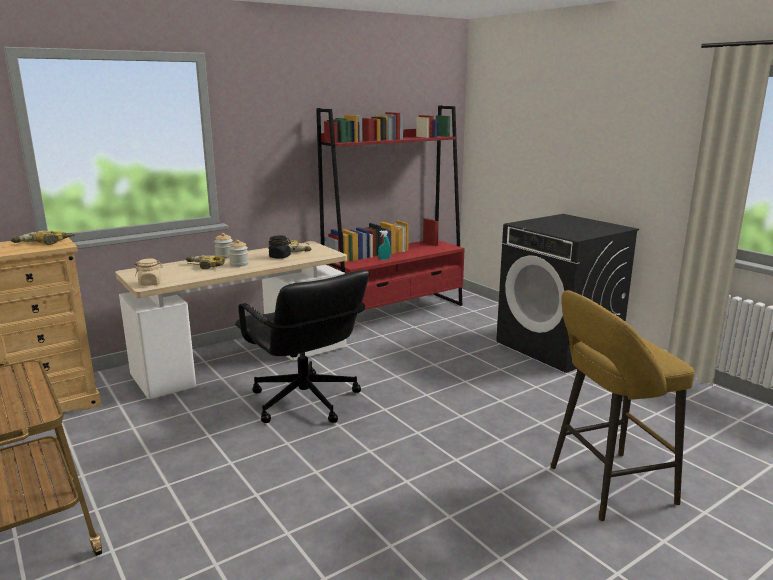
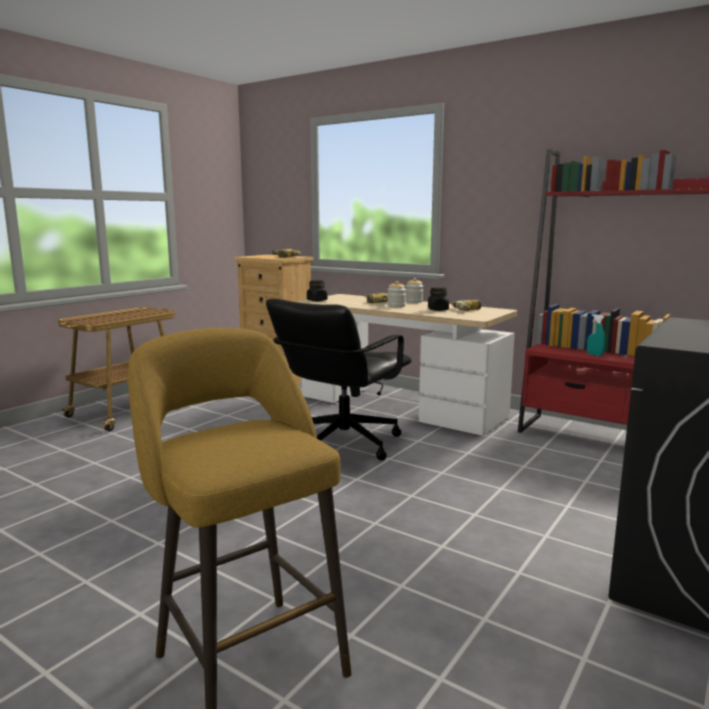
camera: 70 degrees right, 5 degrees down
(150, 283) = (317, 300): beige jar -> black jar

